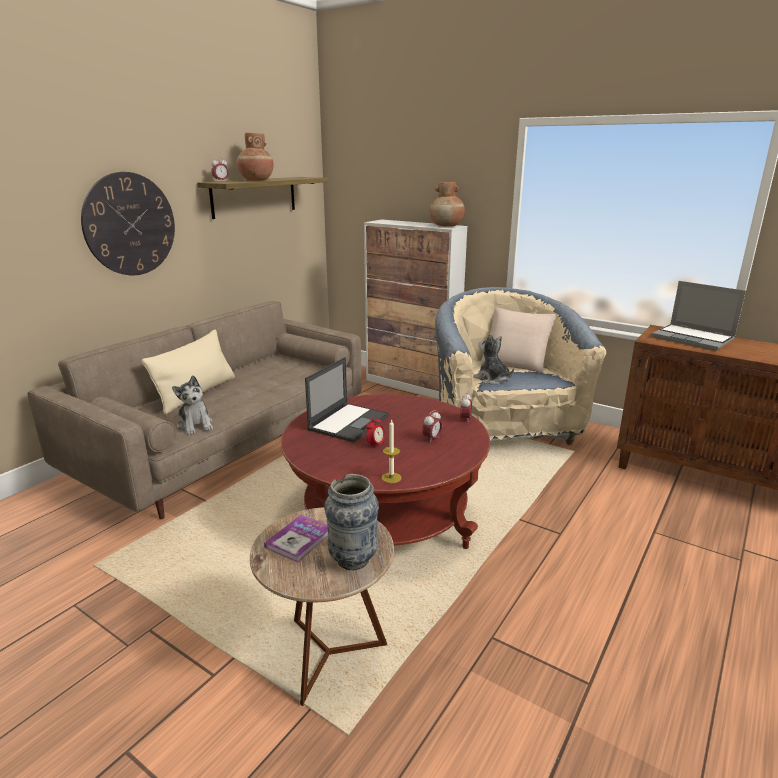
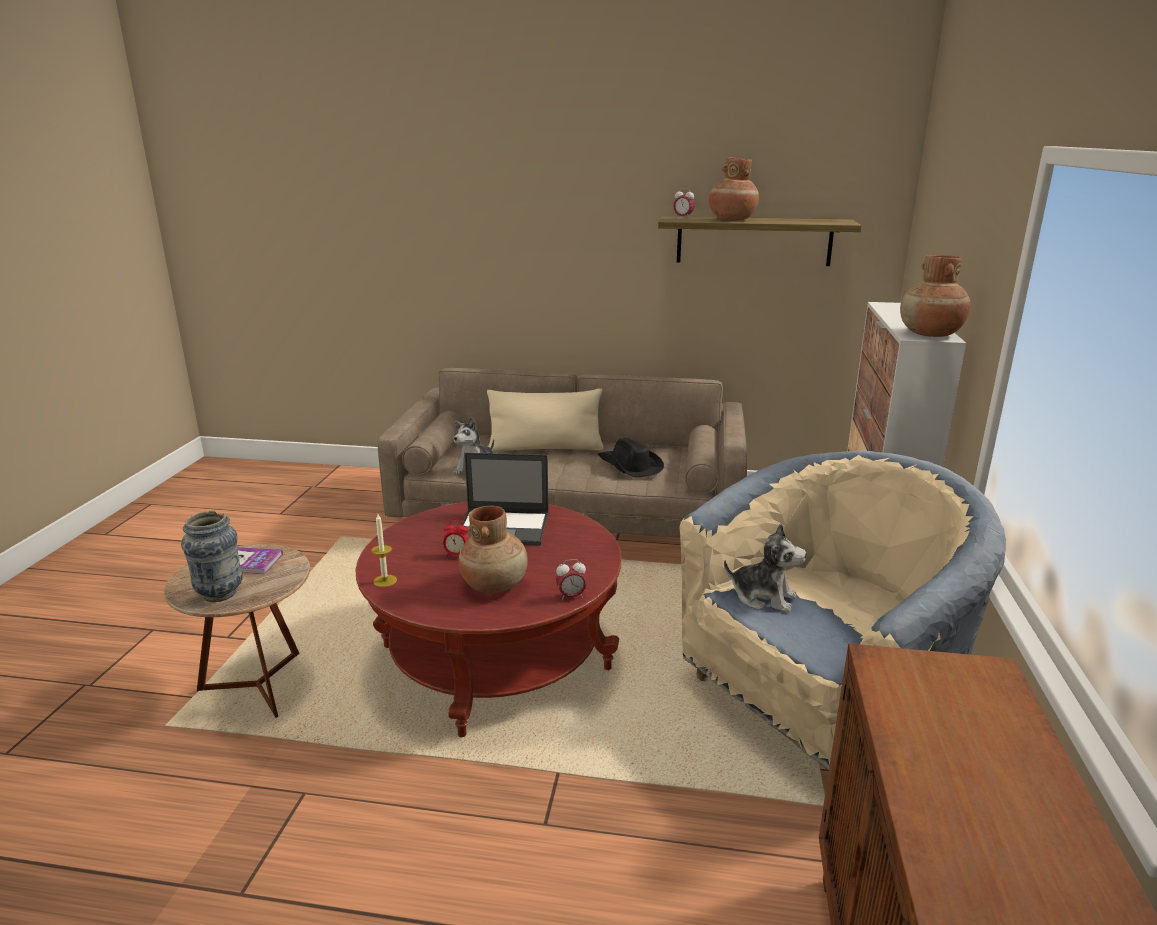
camera: 65 degrees right, 0 degrees up
(130, 224) = (566, 255): wall clock -> none
(275, 375) = (629, 465): none -> black hat
(431, 439) = (495, 585): alarm clock -> brown vase
(492, 379) = (763, 597): plush toy -> plush toy turned 90 degrees clockwise
(516, 363) = (881, 609): beige pillow -> none
(693, 339) = (971, 721): laptop -> none

